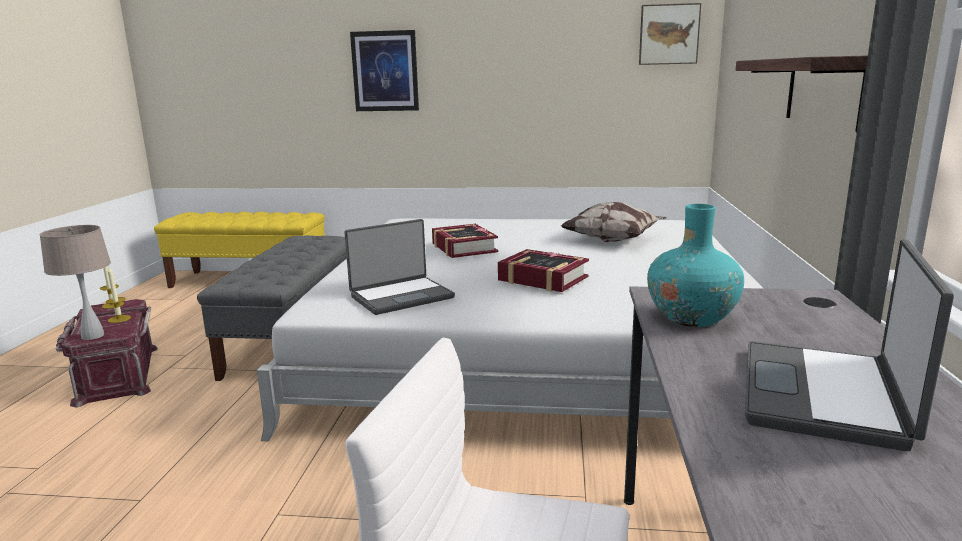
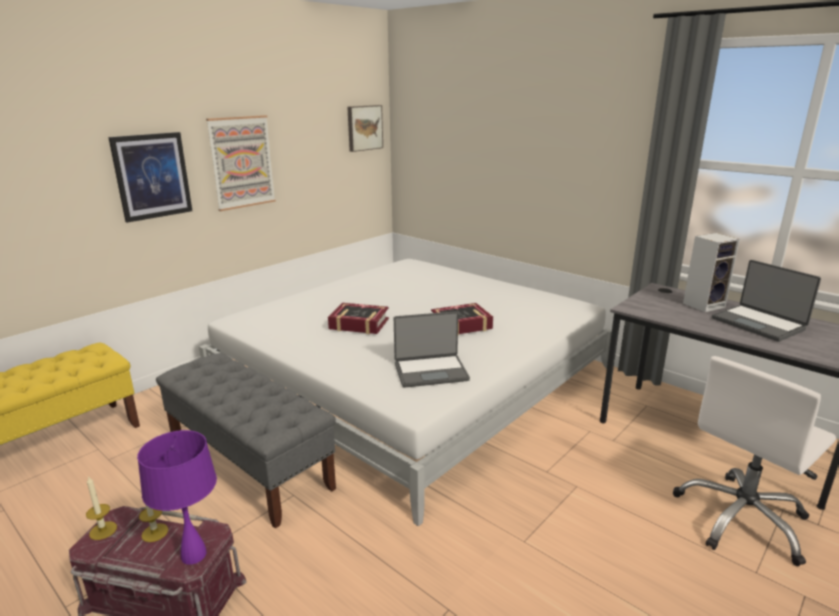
camera: 55 degrees left, 5 degrees up
(92, 336) = (194, 555): beige table lamp -> purple table lamp
(401, 296) = (431, 371): laptop -> laptop turned 75 degrees clockwise
(481, 66) = (242, 162): none -> picture
(614, 240) = (416, 286): pillow -> none
(692, 317) = (666, 313): turquoise vase -> none
(818, 337) = (704, 305): none -> speaker
(823, 91) = (568, 181): shelf -> none

